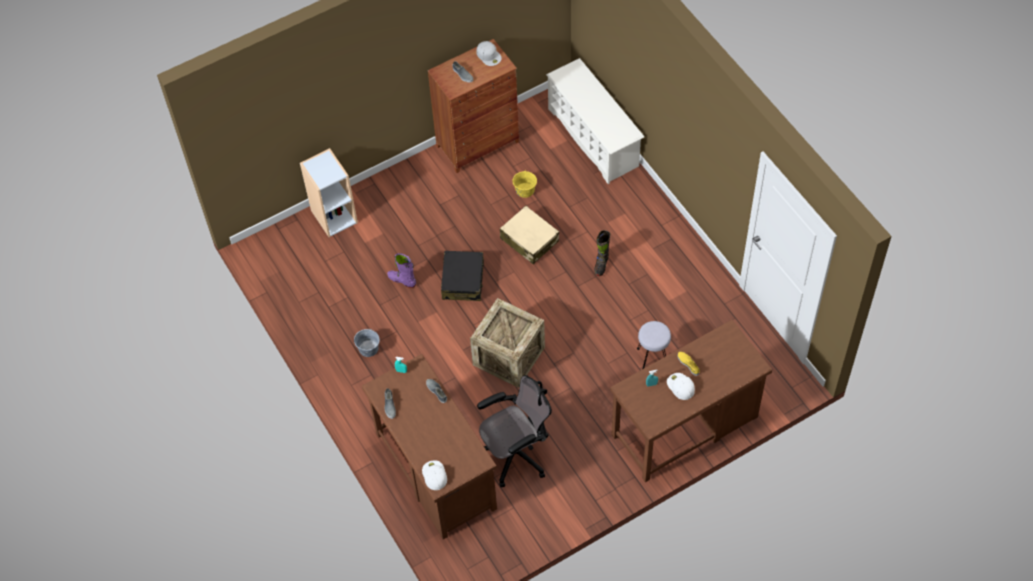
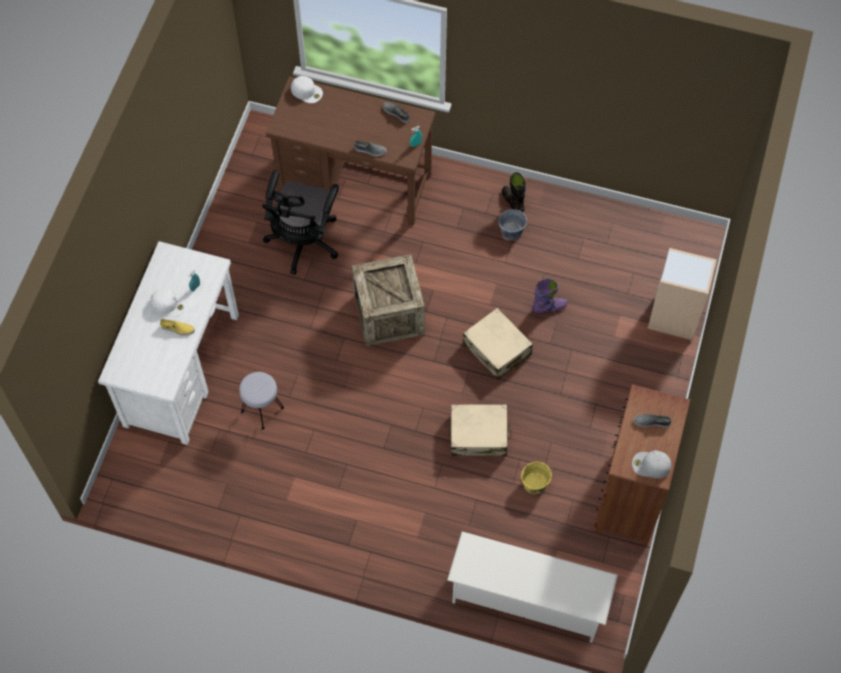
camera: 135 degrees right, 5 degrees up
(463, 281) = (497, 349): black suitcase -> beige suitcase
(601, 264) = (390, 464): black boot -> black boot (512, 202)
(685, 427) = (181, 369): brown desk -> white desk

